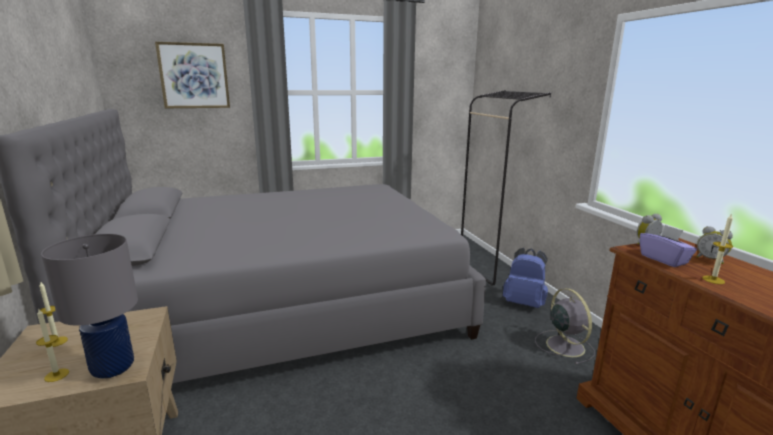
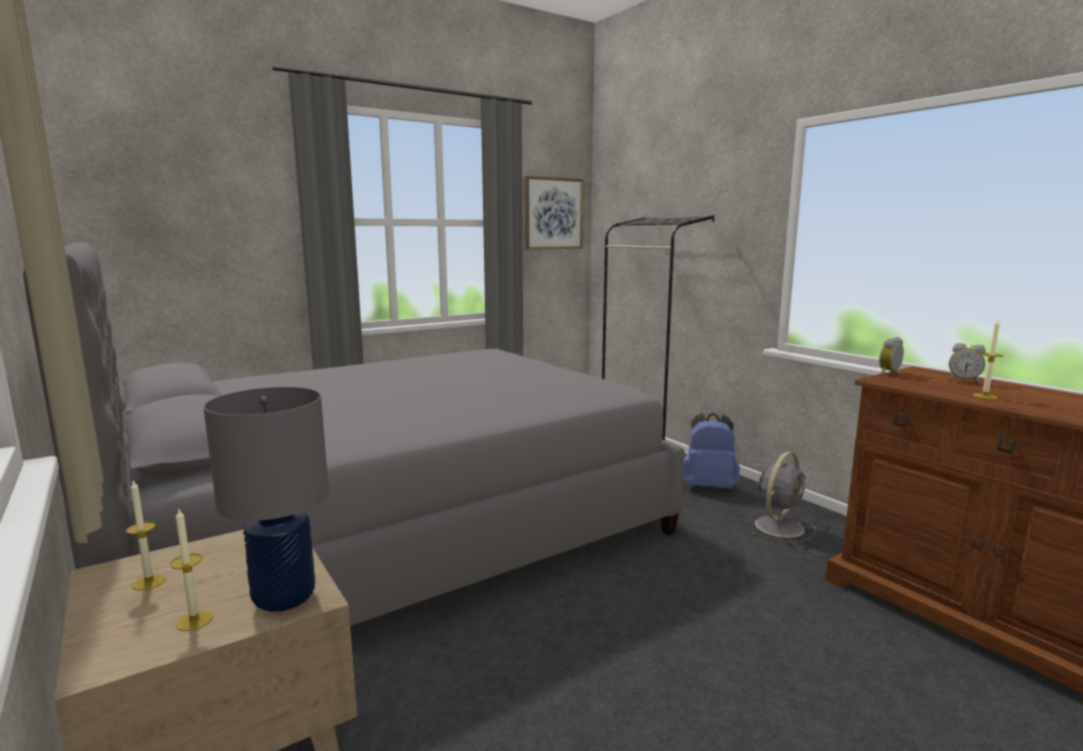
camera: 15 degrees left, 5 degrees down
(194, 76) = (210, 195): picture -> picture (553, 213)
(564, 345) = (780, 526): grey fan -> grey fan turned 75 degrees clockwise
(664, 259) = (921, 384): purple tissue box -> none

